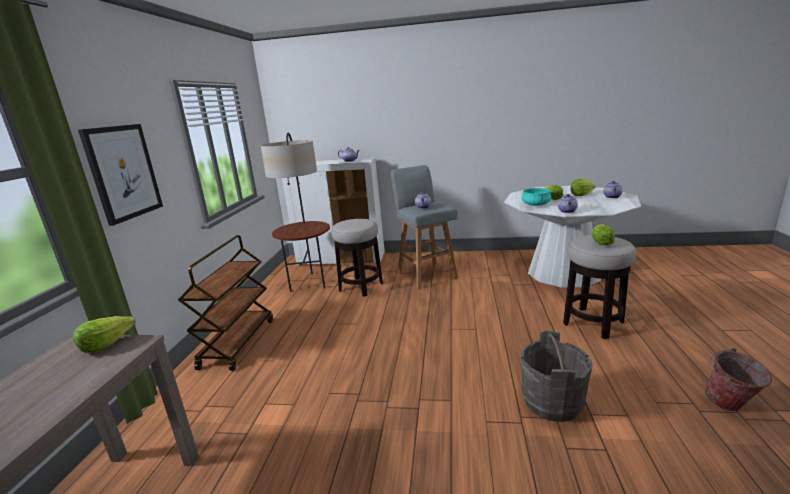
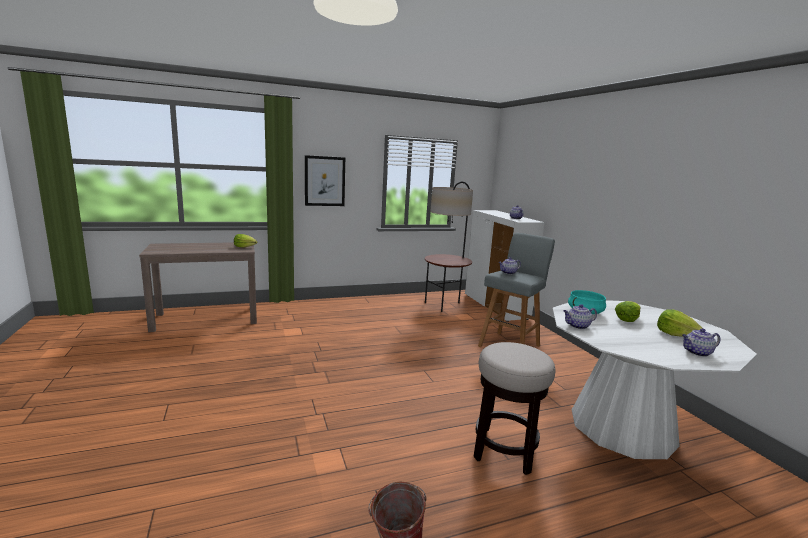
camera: 60 degrees right, 5 degrees down
(238, 342) = (352, 305): brown cart -> none
(361, 287) = (457, 323): stool -> none
(552, 402) = (347, 427): grey bucket -> none
(601, 242) = (513, 352): lettuce -> none

